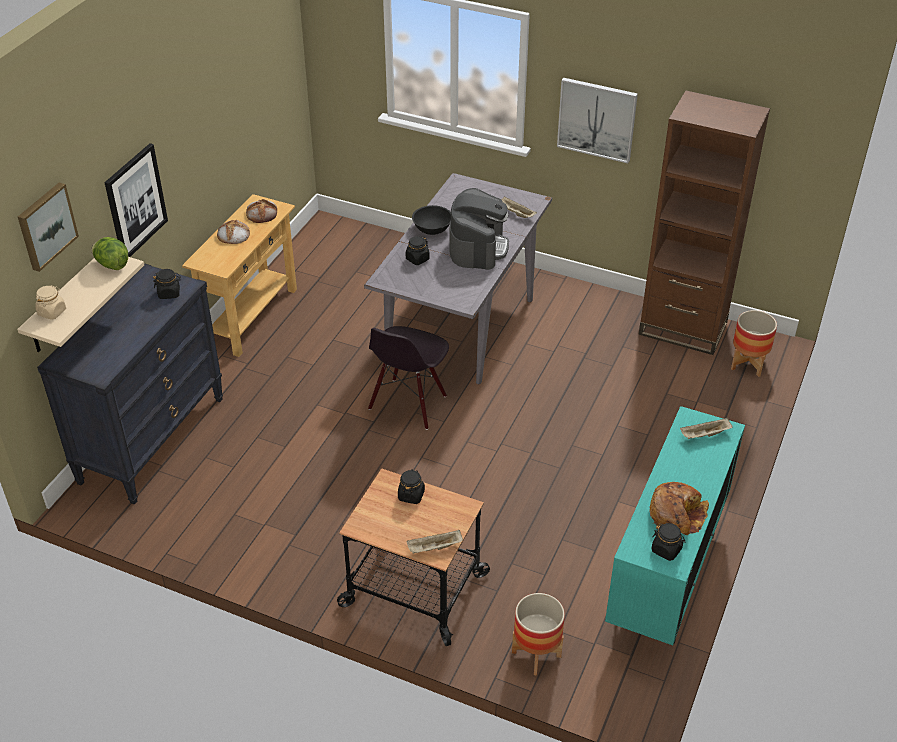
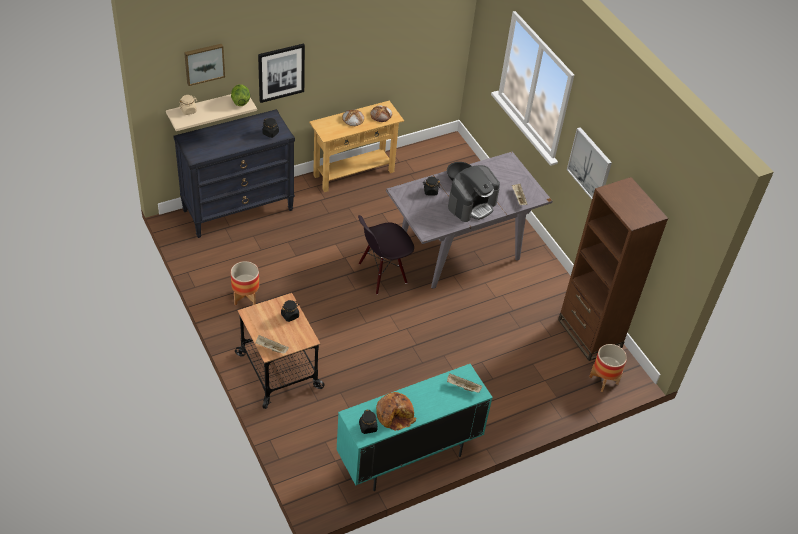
camera: 35 degrees right, 5 degrees up
(536, 654) = (301, 444): planter -> planter (246, 297)

